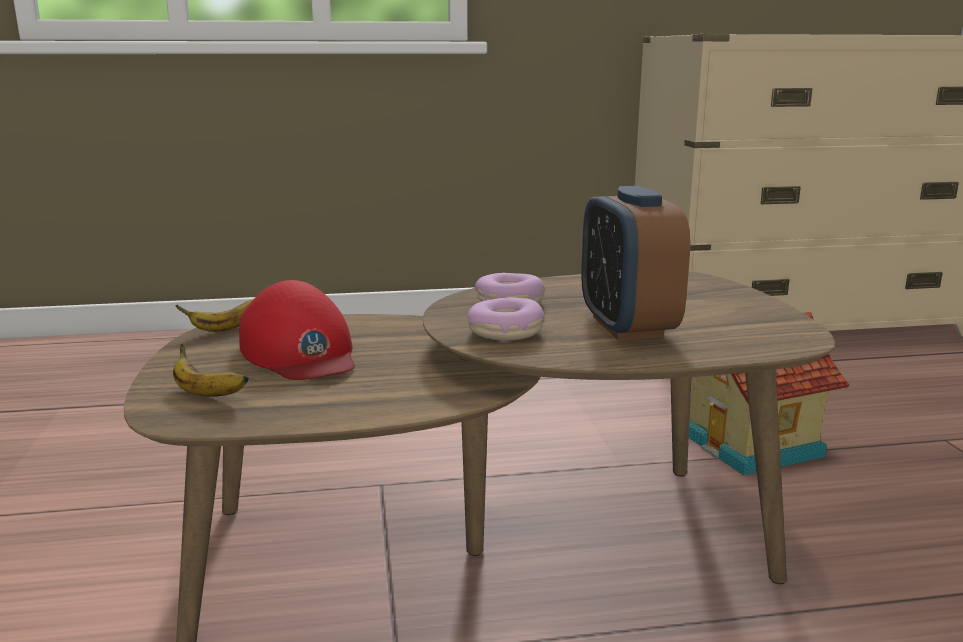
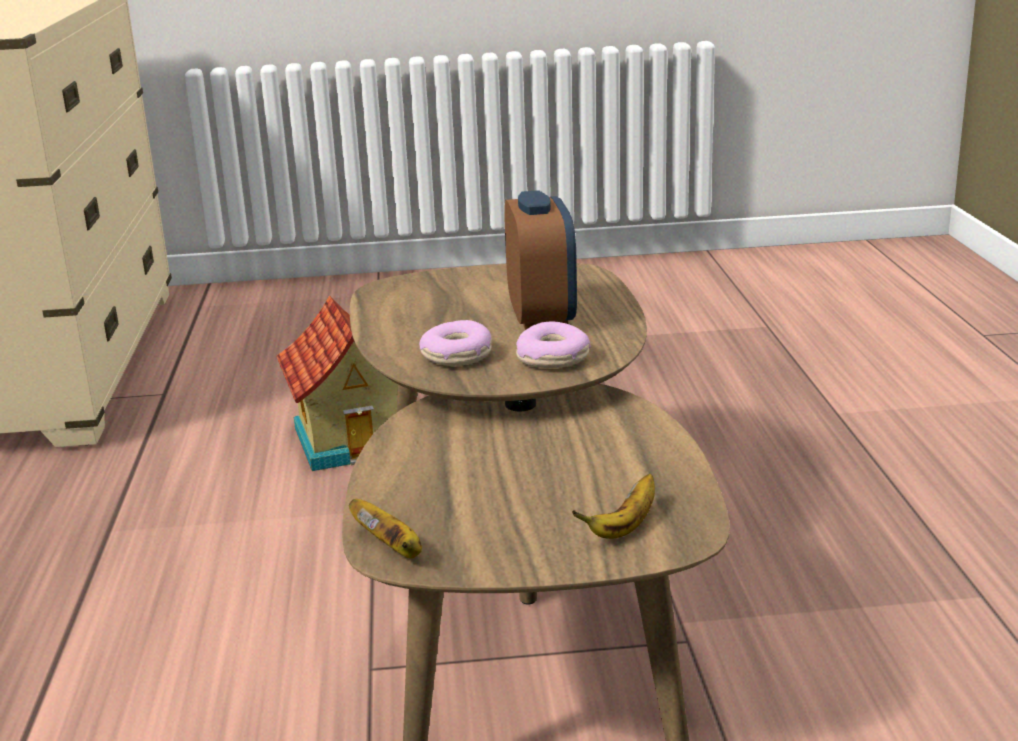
camera: 85 degrees left, 5 degrees up
(300, 352) = (499, 490): red cap -> none
(627, 326) = (541, 316): alarm clock -> alarm clock turned 90 degrees counterclockwise

